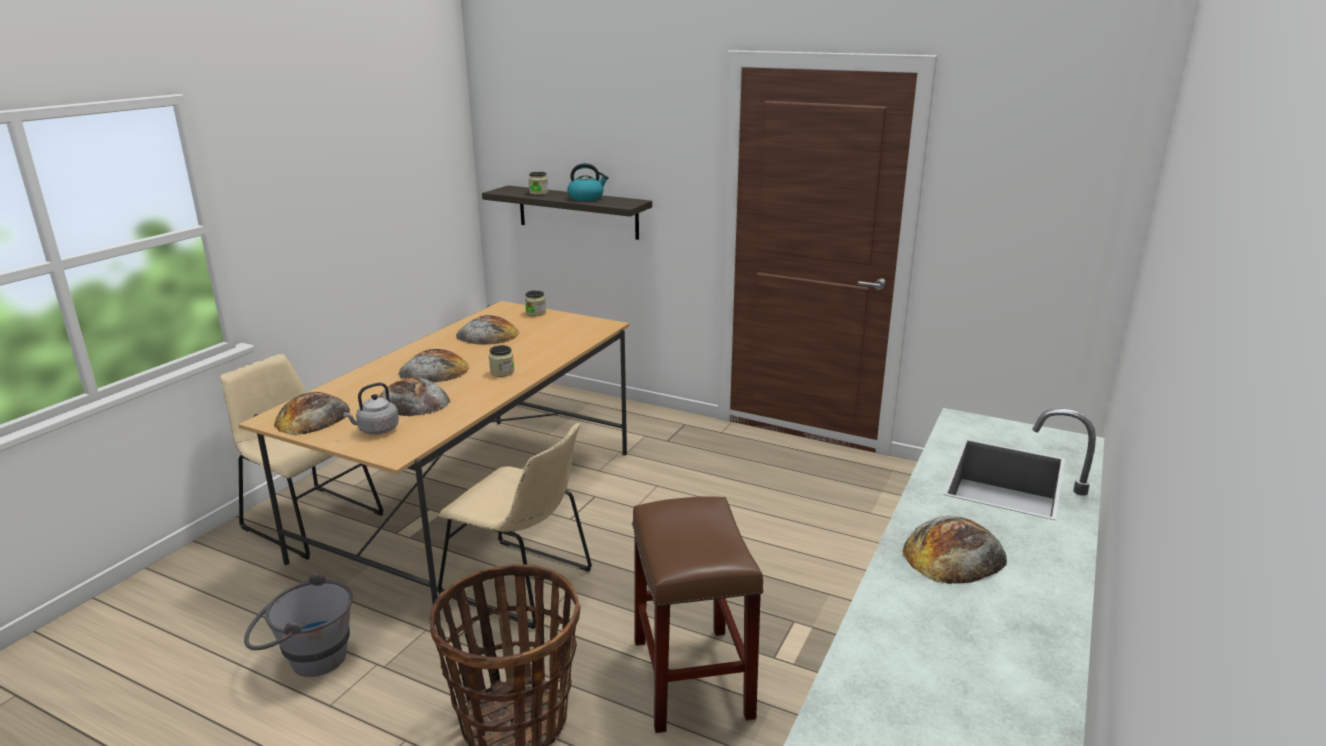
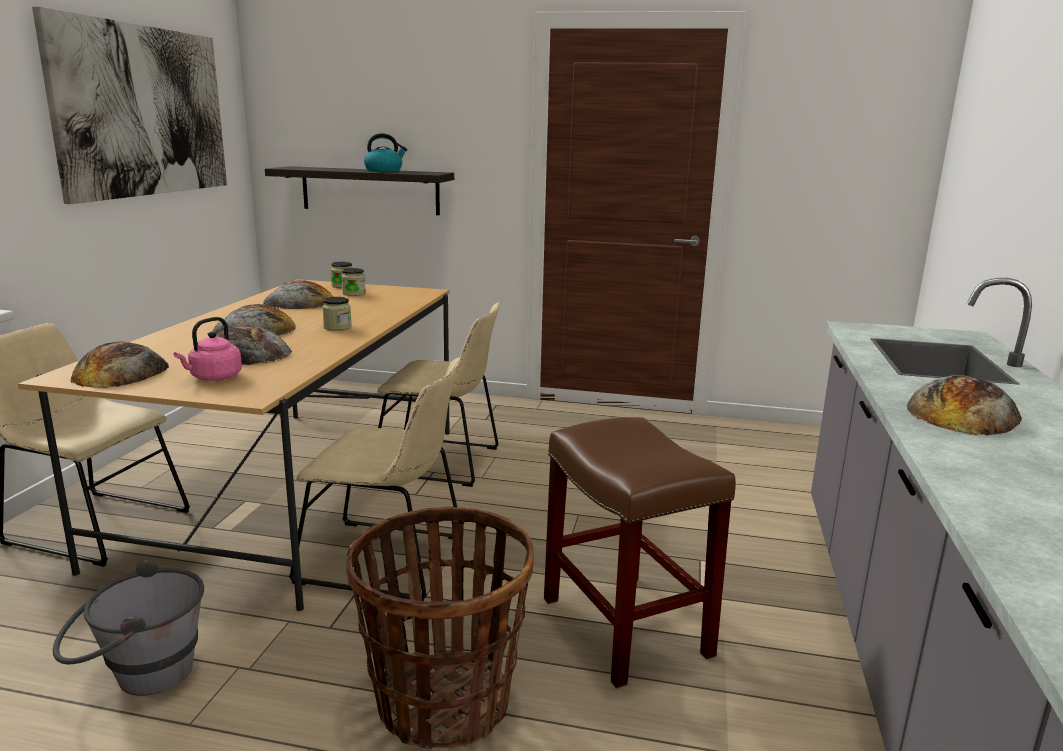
camera: 15 degrees left, 5 degrees down
(370, 156) = (143, 111): none -> picture
(376, 430) = (213, 378): grey kettle -> pink kettle
(538, 193) = (328, 168): jar -> jar (354, 293)
(607, 486) = (442, 462): none -> beige chair

